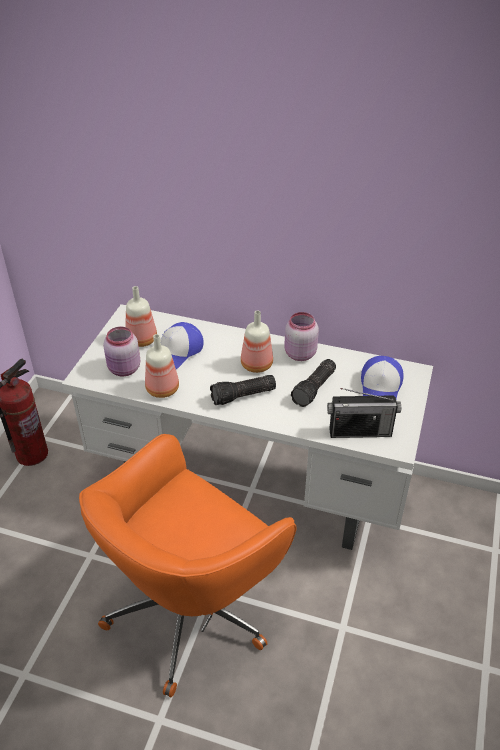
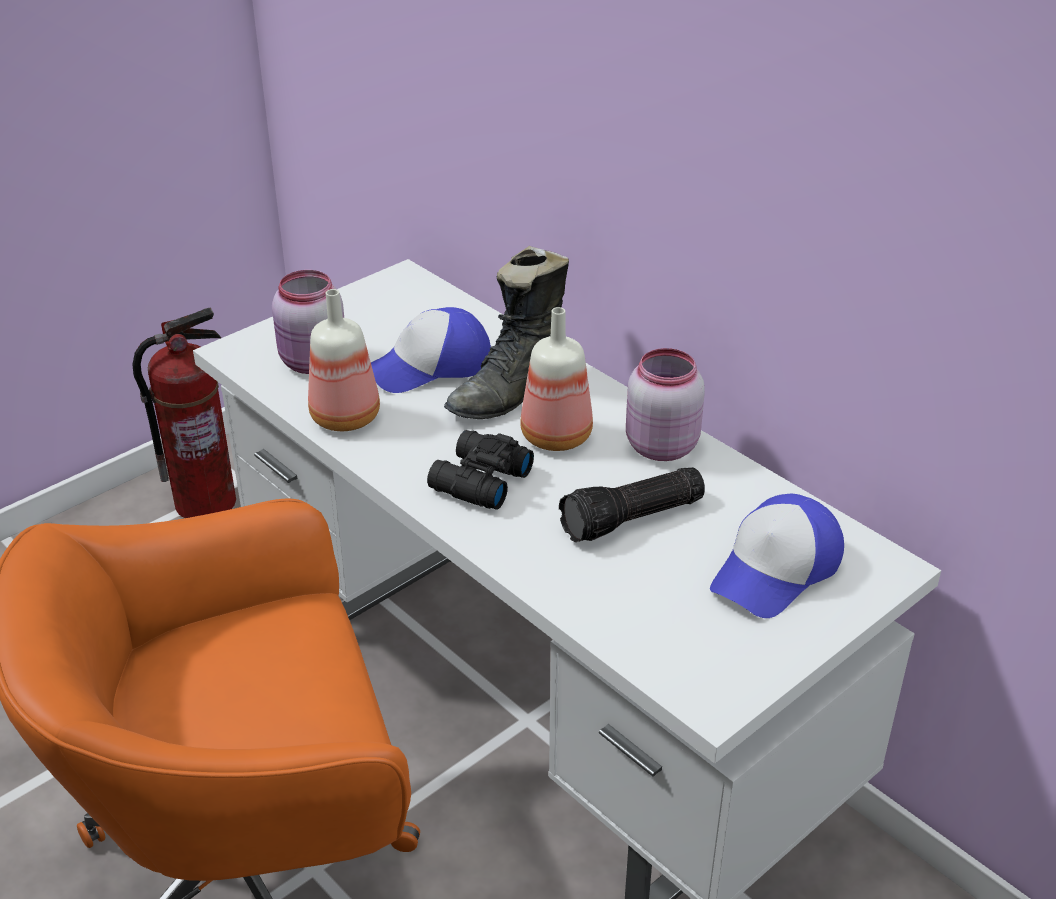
camera: 30 degrees right, 5 degrees down
(141, 339) = (387, 324): bottle -> none
(222, 352) = (510, 393): none -> black boot
(243, 396) = (478, 482): flashlight -> black binoculars
(360, 431) = (654, 635): radio -> none

